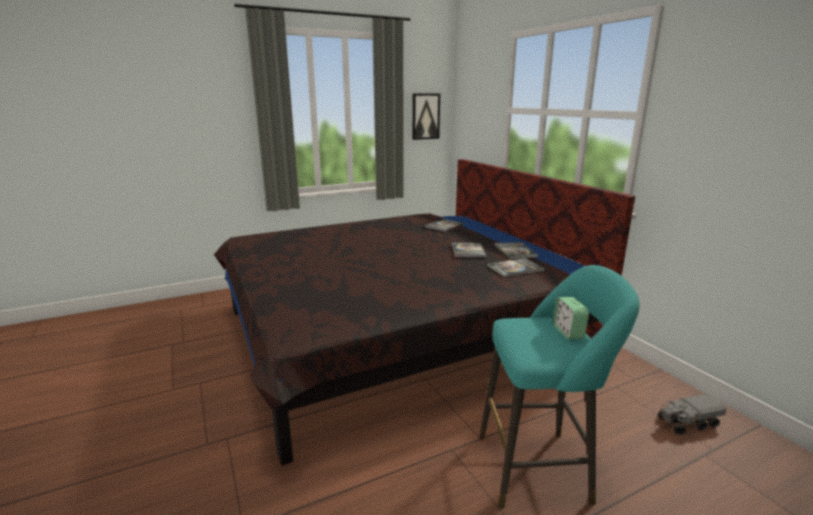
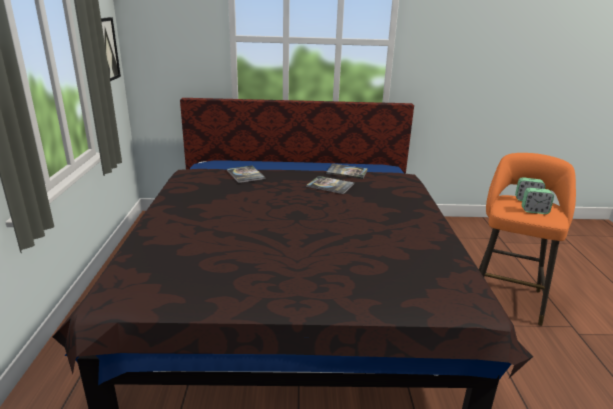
camera: 65 degrees left, 5 degrees up
(515, 268) = (386, 183): book -> none
(532, 338) = (534, 211): none -> alarm clock
(540, 467) = (506, 296): turquoise stool -> orange stool
(687, 423) = (476, 233): toy truck -> none

